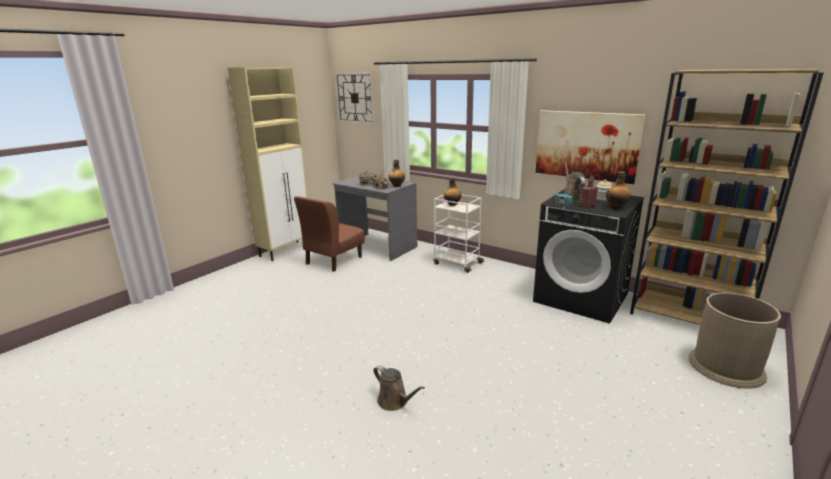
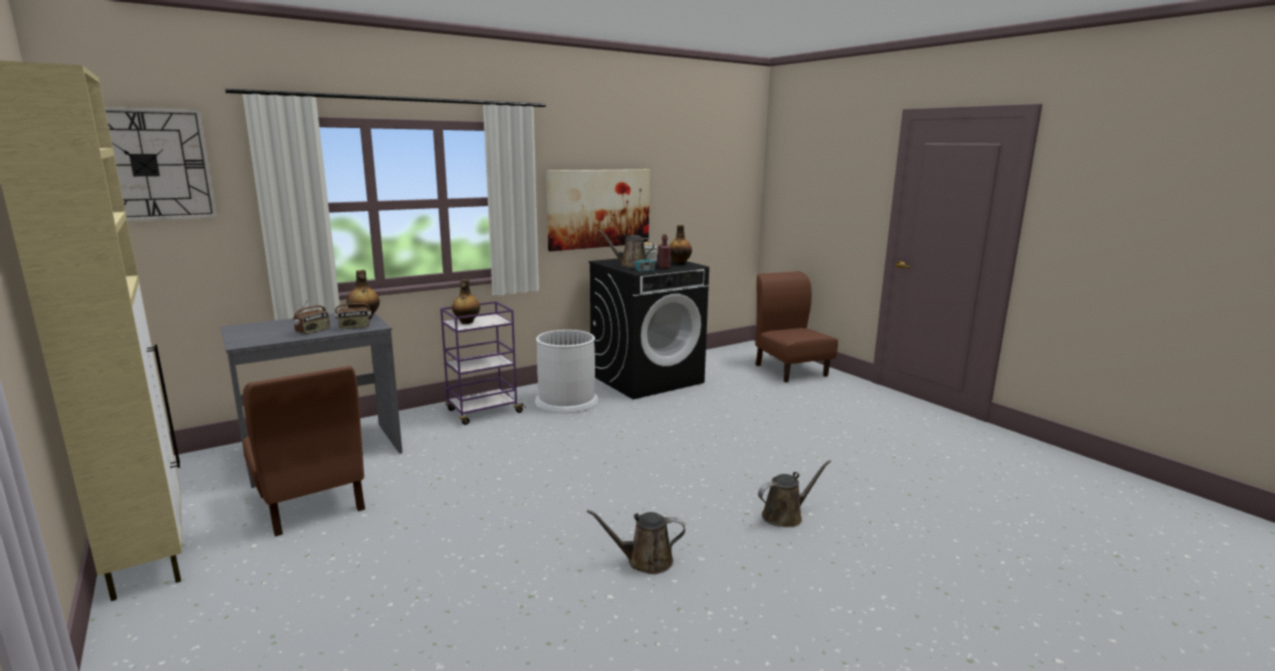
camera: 70 degrees left, 5 degrees down
(316, 354) = (645, 561): none -> brown watering can
(457, 263) = (483, 412): white cart -> purple cart
(501, 281) = (567, 401): none -> white trash can
(688, 317) = (716, 357): brown bookcase -> none
(726, 367) = (790, 370): brown trash can -> brown chair

